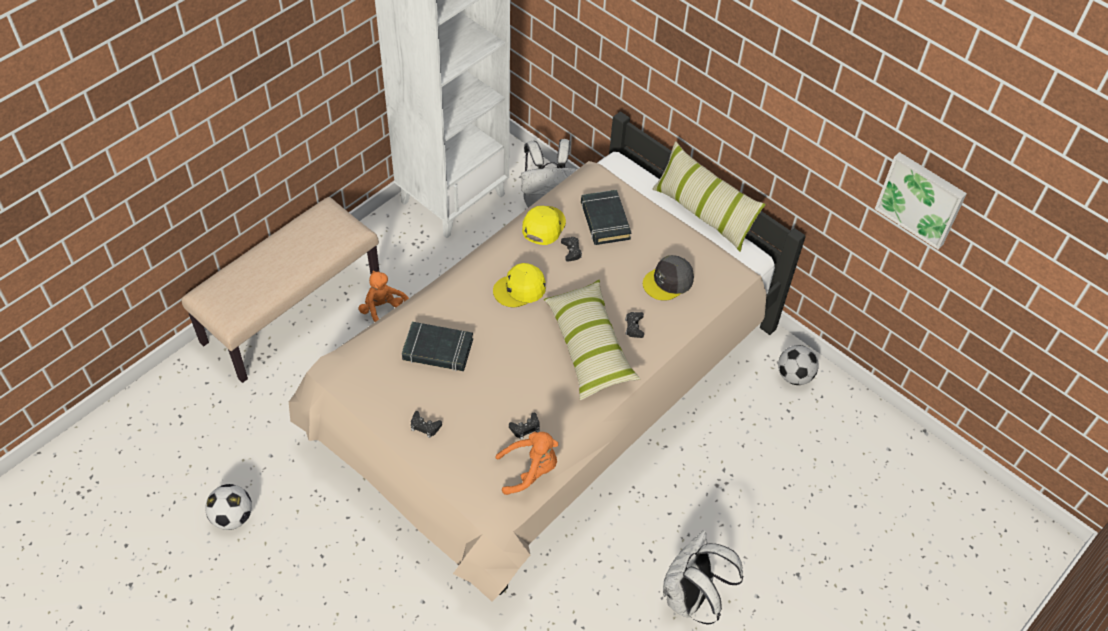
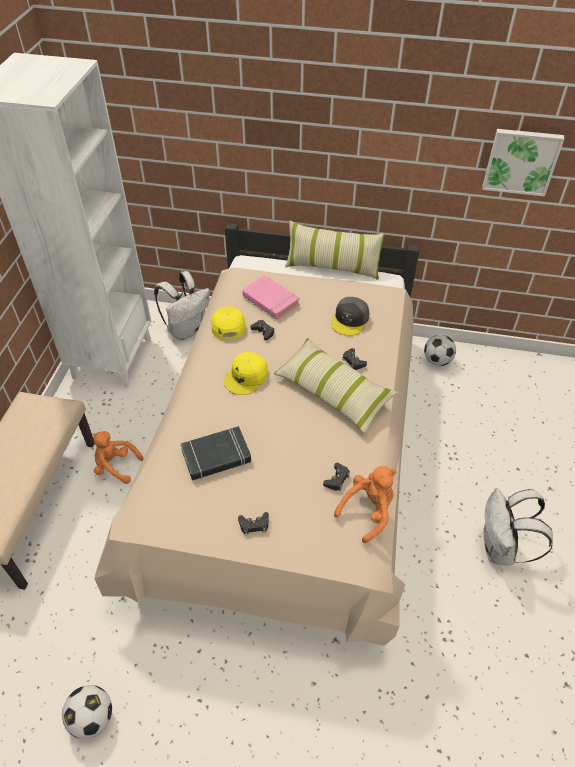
camera: 30 degrees left, 5 degrees down
(604, 220) = (270, 301): black book -> pink book

